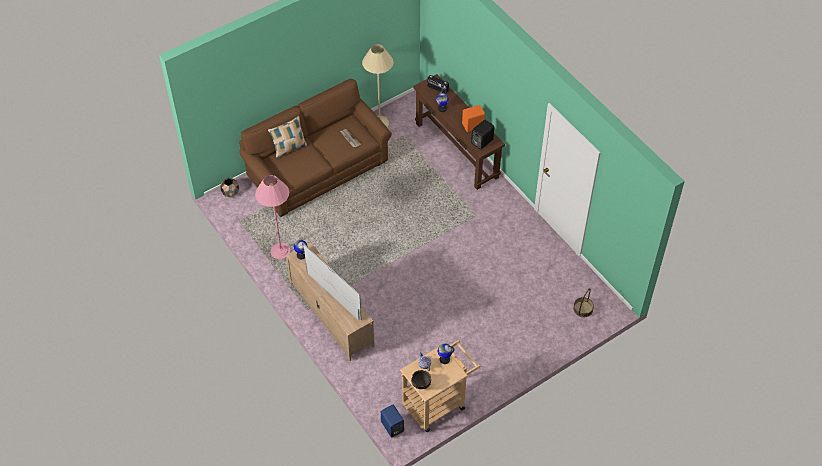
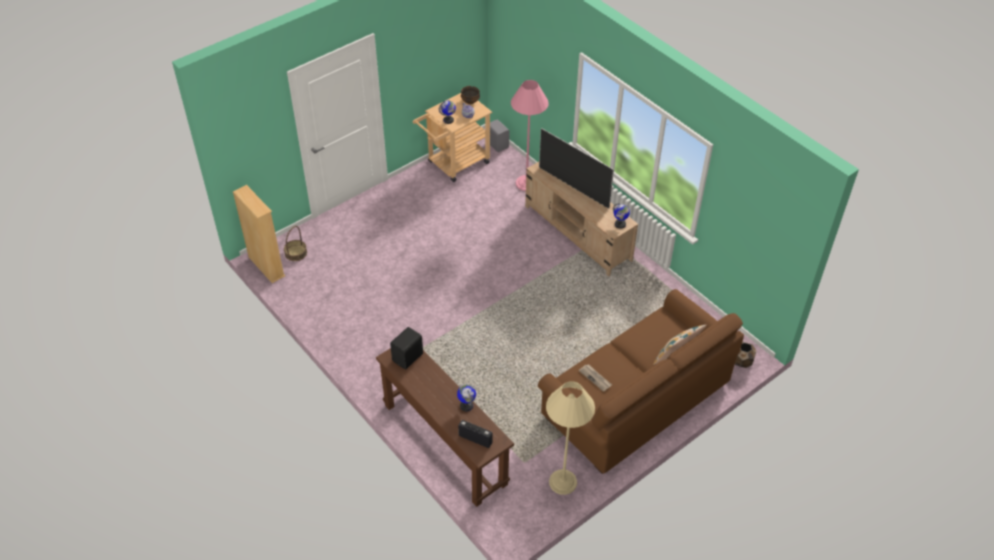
camera: 175 degrees right, 5 degrees down
(280, 251) = (653, 294): pink floor lamp -> pink floor lamp (526, 183)
(392, 427) = (497, 144): blue speaker -> grey speaker
(473, 126) = (420, 381): orange speaker -> none
(606, 297) = (266, 266): none -> beige bookcase

